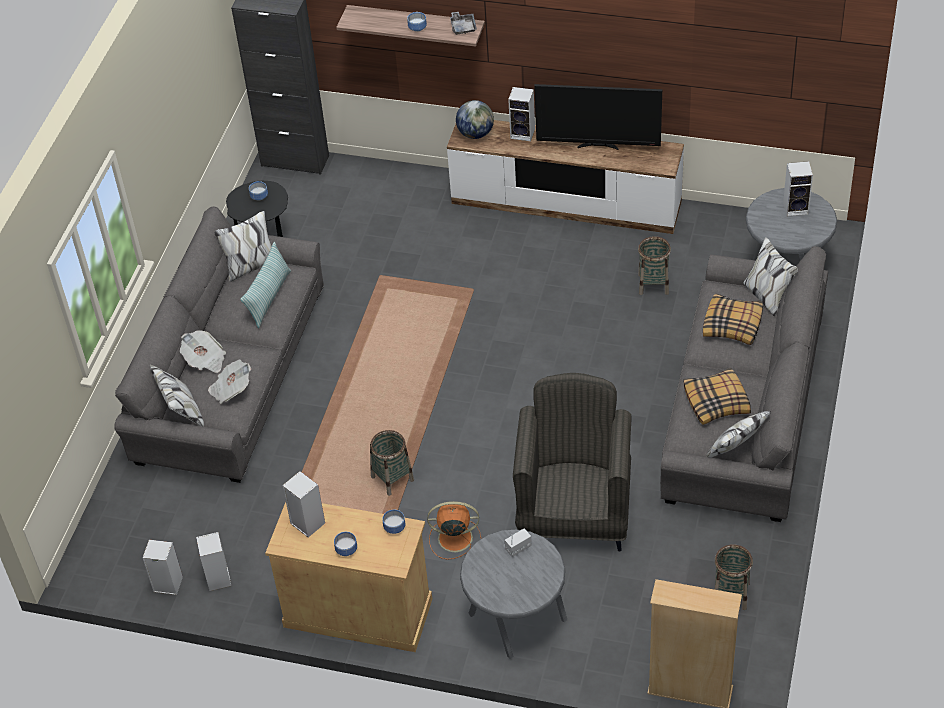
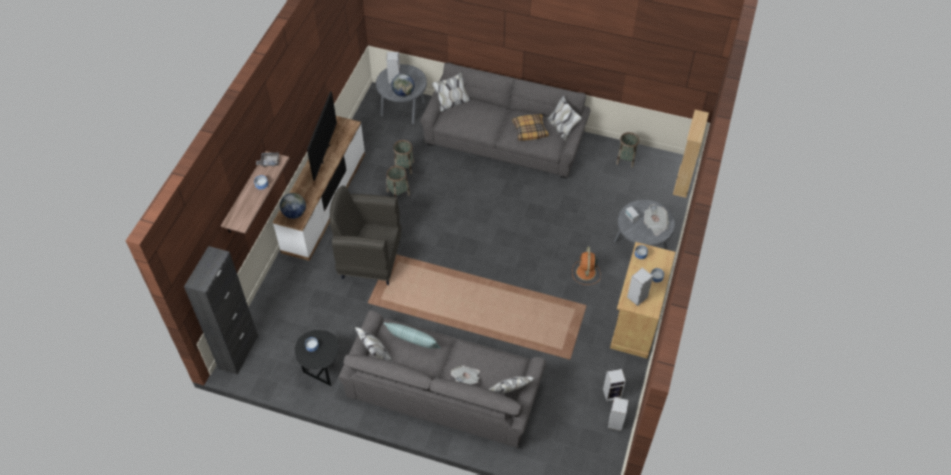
camera: 90 degrees left, 5 degrees up
(231, 389) = (495, 362): newspaper -> newspaper (655, 224)
(392, 478) = (540, 301): basket -> basket (398, 193)
(523, 133) = (301, 189): speaker -> none
(574, 513) = (571, 217): grey armchair -> grey armchair (369, 259)
(733, 325) = (474, 117): pillow -> none
(762, 224) = (403, 93): none -> globe

